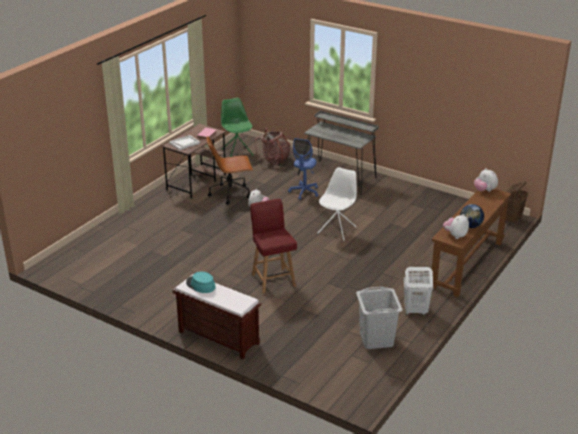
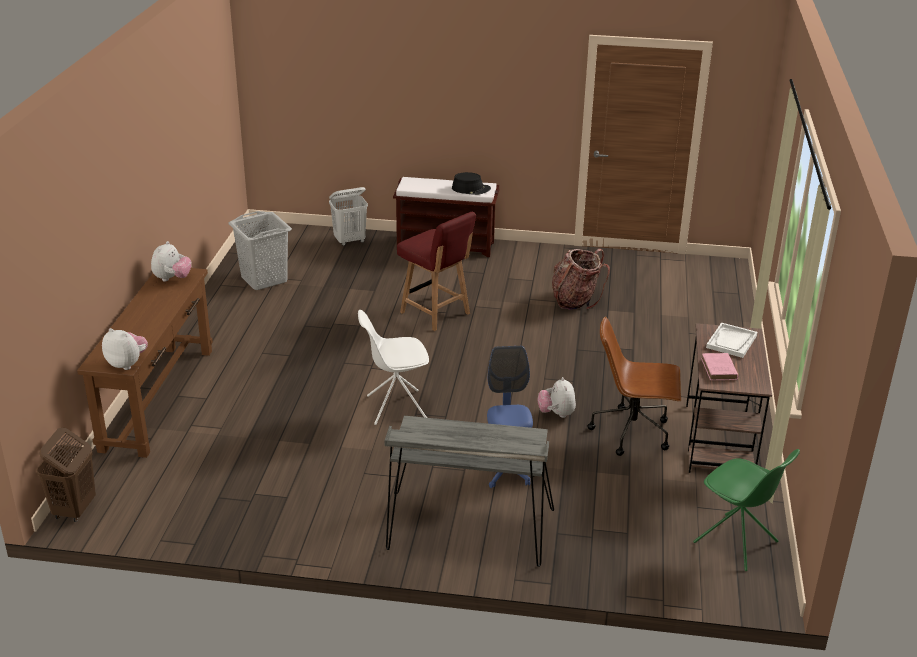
camera: 155 degrees right, 0 degrees up
(200, 285) = (471, 189): turquoise hat -> black hat
(231, 193) = (633, 432): brown office chair -> brown office chair turned 135 degrees counterclockwise
(274, 160) = (636, 541): backpack -> backpack (575, 300)
(337, 230) = (395, 407): white chair -> white chair turned 75 degrees clockwise
(415, 311) = (225, 318): white laundry basket -> white laundry basket (350, 241)
(470, 226) = (149, 296): globe -> none

